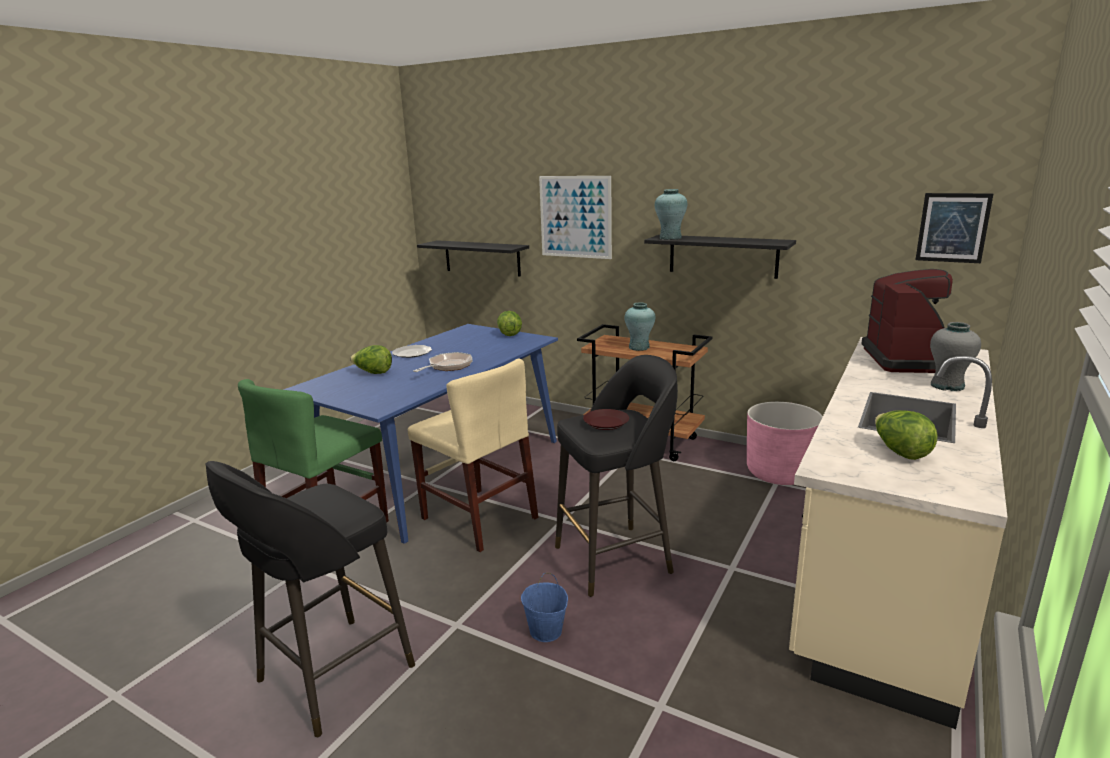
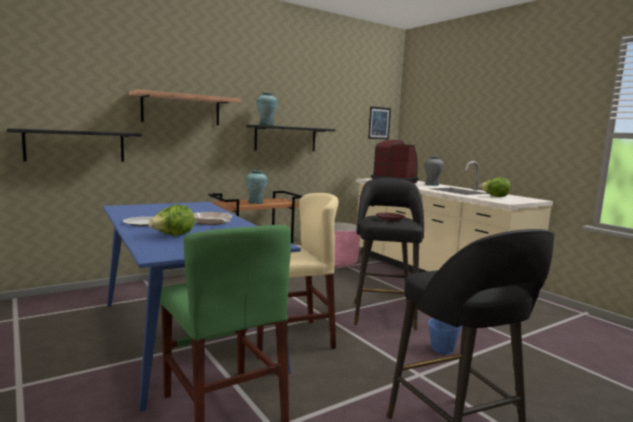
camera: 65 degrees left, 10 degrees down
(509, 334) = (170, 204): lettuce -> none
(575, 217) = (181, 109): picture -> shelf

